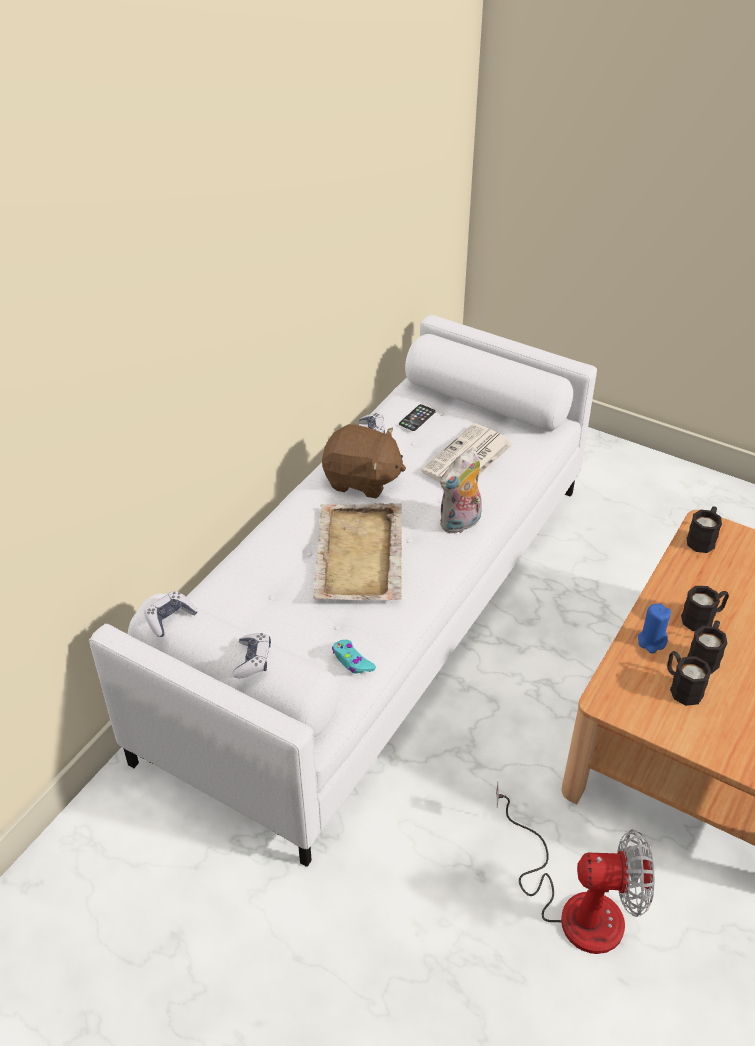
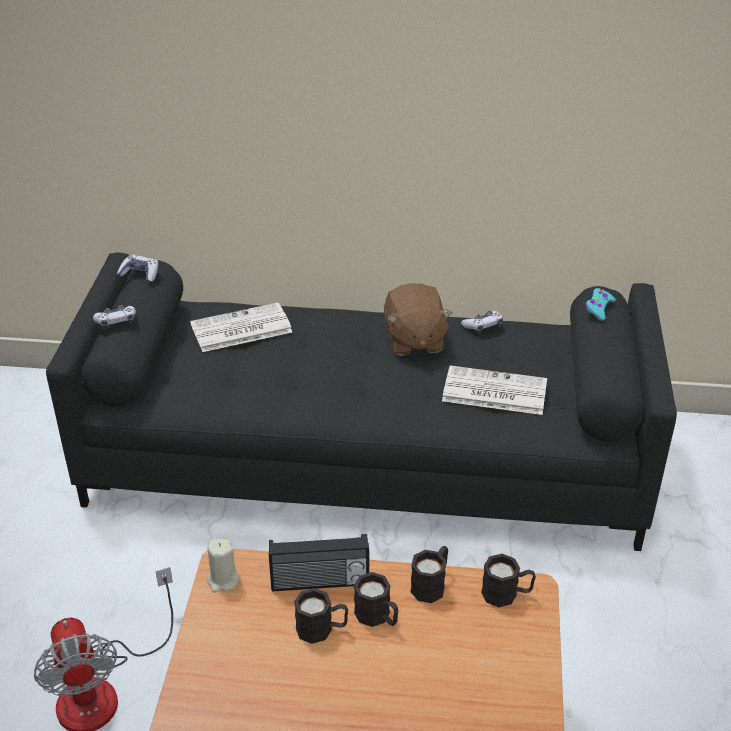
camera: 65 degrees right, 5 degrees down
(259, 591) = (240, 329): none -> newspaper
(352, 661) = (190, 399): turquoise game controller -> turquoise game controller (598, 308)
(358, 556) = (313, 365): beige tray -> none
(377, 611) = (367, 460): white sofa -> black sofa
(417, 418) = (528, 345): phone -> none
(460, 524) = (397, 412): plush toy -> none
(625, 705) = (223, 580): none -> beige candle
(651, 641) = (320, 582): blue candle -> radio
(681, 687) = (268, 618): black mug -> black mug (431, 584)

